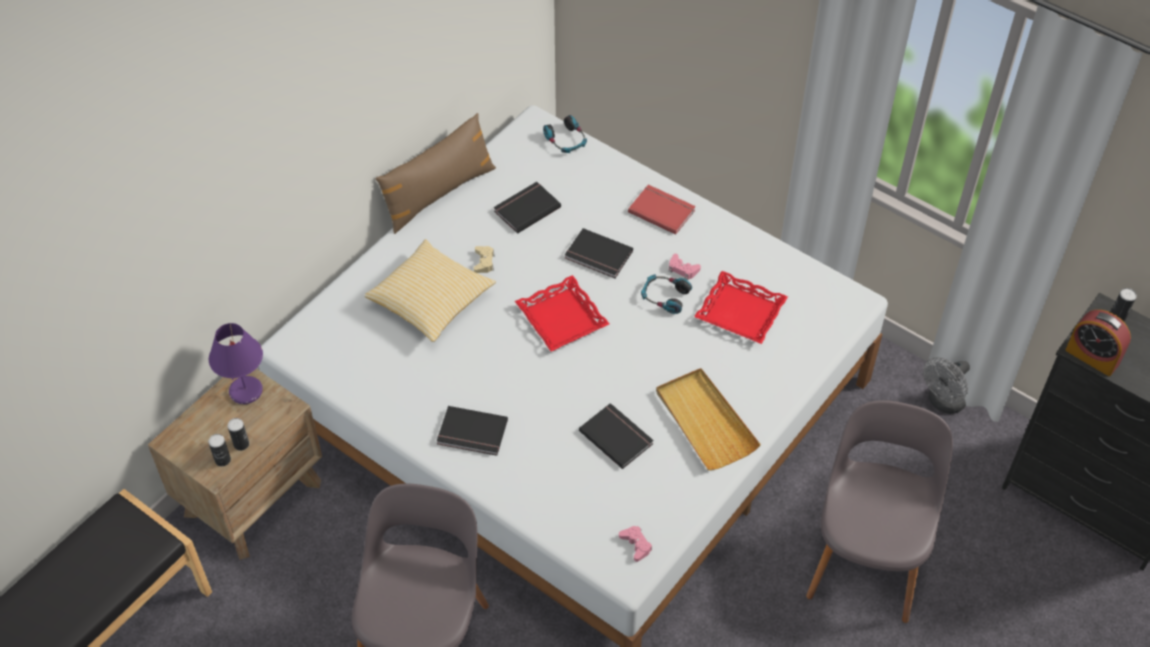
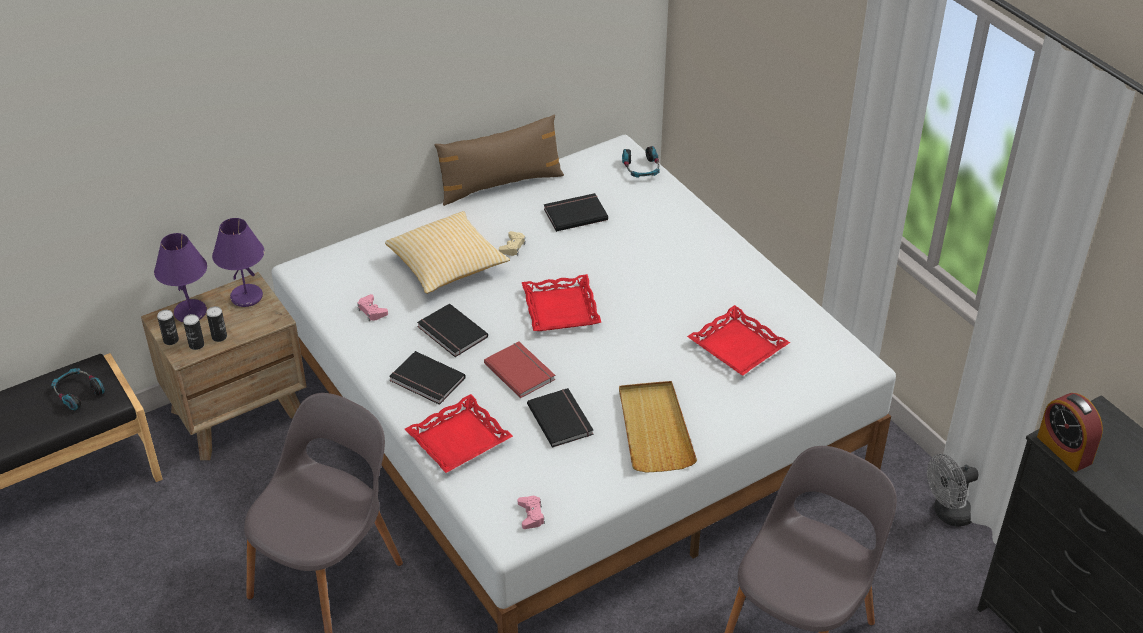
camera: 20 degrees right, 10 degrees down
(198, 425) = (191, 312): none -> purple table lamp
(532, 487) = (458, 439): none -> red tray
(598, 256) = (622, 267): black book -> black book (451, 333)
(662, 210) = (704, 244): red book -> red book (521, 370)
(665, 297) = (669, 316): headphones -> headphones (78, 393)
(682, 269) = (698, 297): pink game controller -> pink game controller (372, 311)
(1117, 317) = (1111, 421): can -> can (171, 340)

